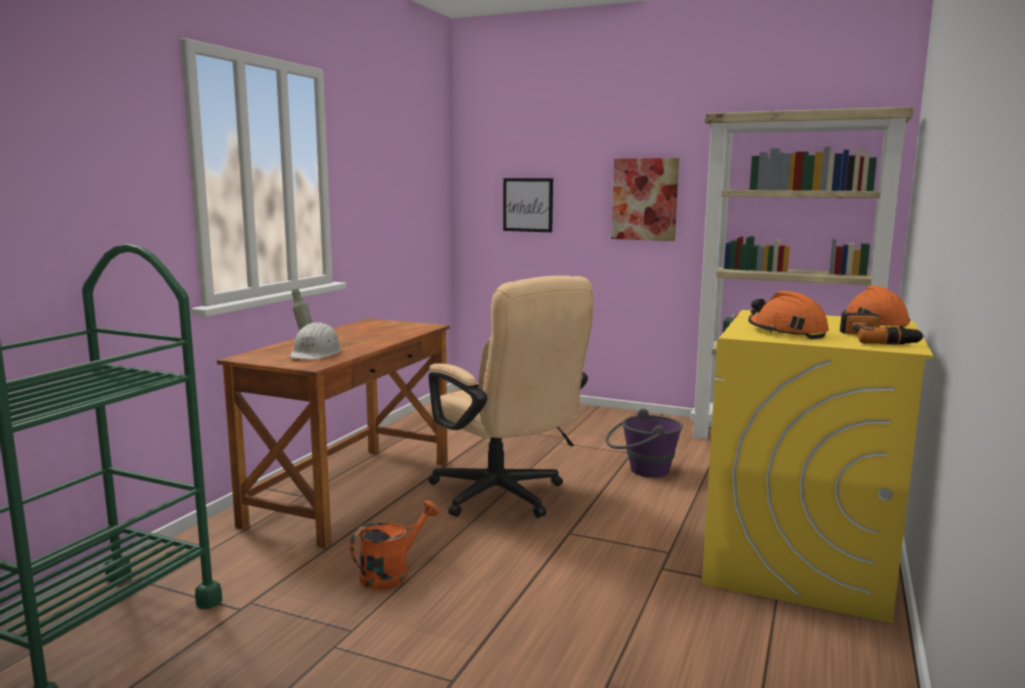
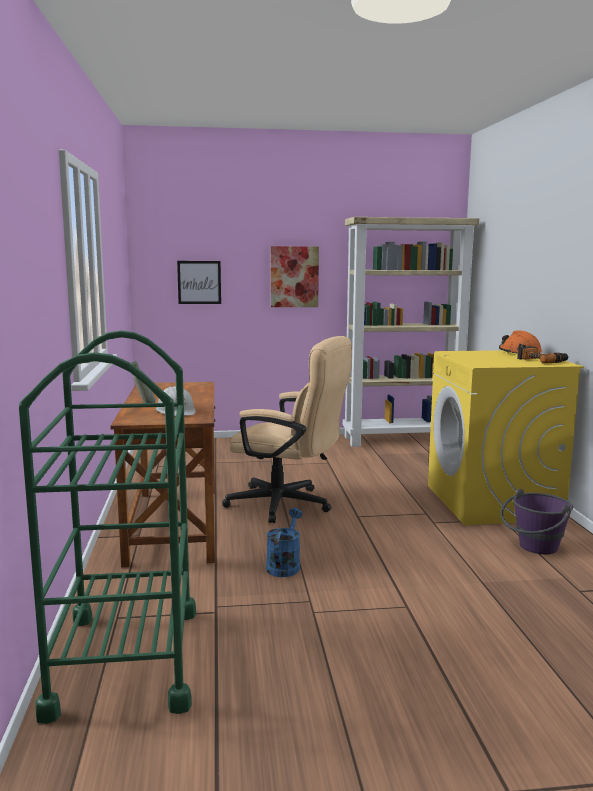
camera: 30 degrees left, 0 degrees up
(391, 573) = (284, 565): orange watering can -> blue watering can
(641, 470) = (349, 472): purple bucket -> purple bucket (534, 548)
(786, 332) = (494, 361): orange hard hat -> none

